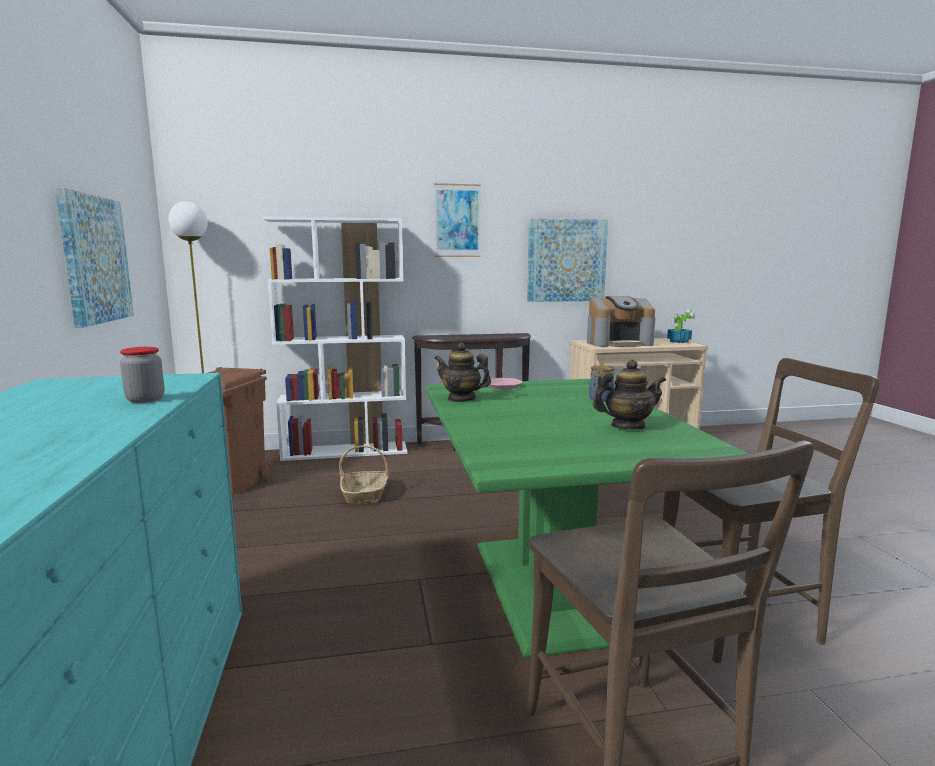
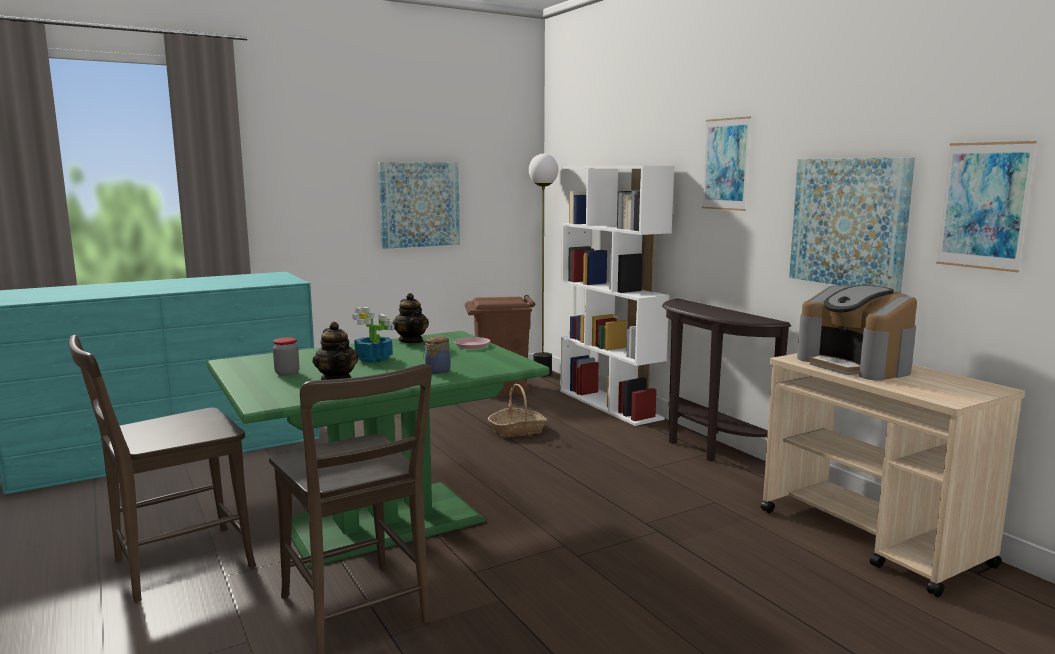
camera: 70 degrees right, 0 degrees up
(145, 399) = (232, 285): jar -> jar (287, 373)
(461, 399) = (411, 341): teapot -> teapot turned 150 degrees clockwise
(643, 246) = (984, 206): none -> picture
(678, 341) = (967, 392): potted plant -> potted plant (374, 359)

